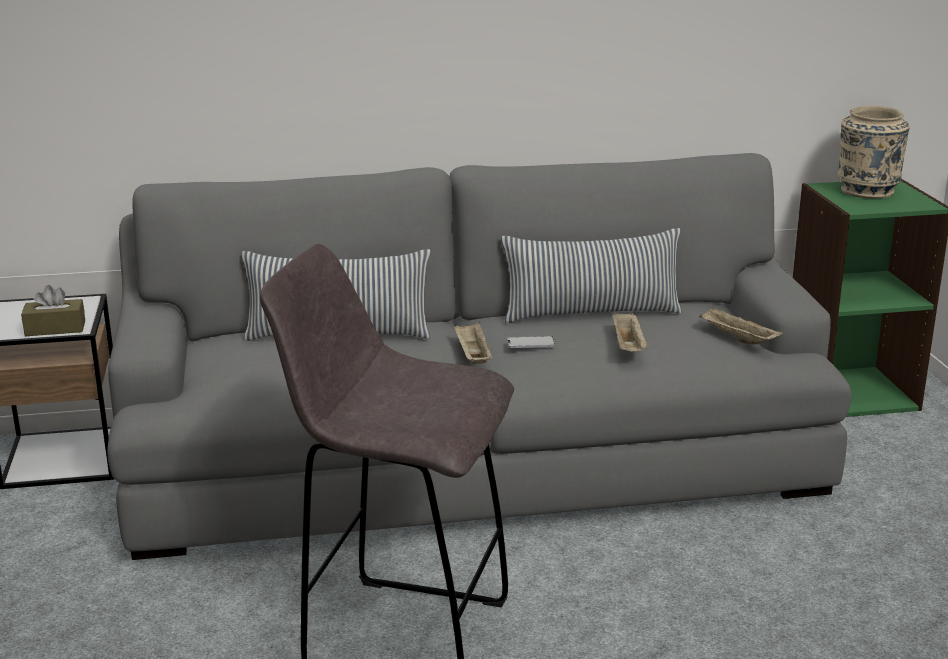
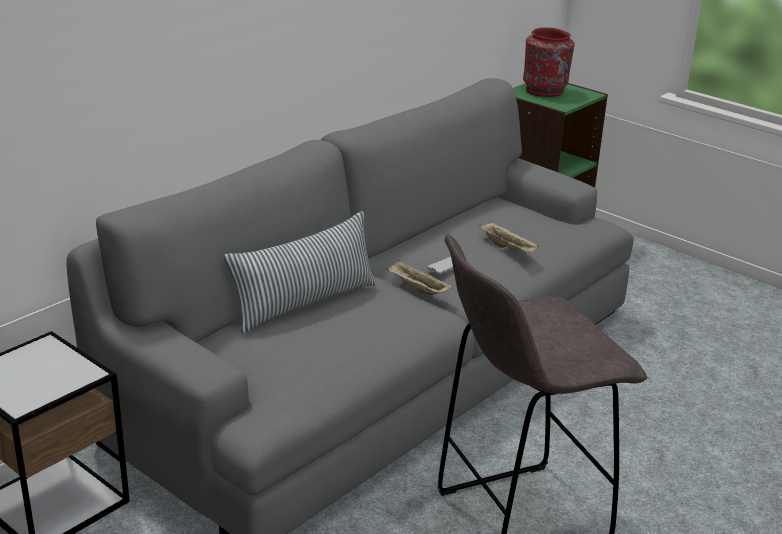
camera: 40 degrees left, 5 degrees up
(55, 328) = (68, 380): brown tissue box -> none
(591, 313) = (445, 229): pillow -> none
(736, 338) = (556, 221): beige tray -> none
(867, 191) = (545, 91): beige vase -> red vase

